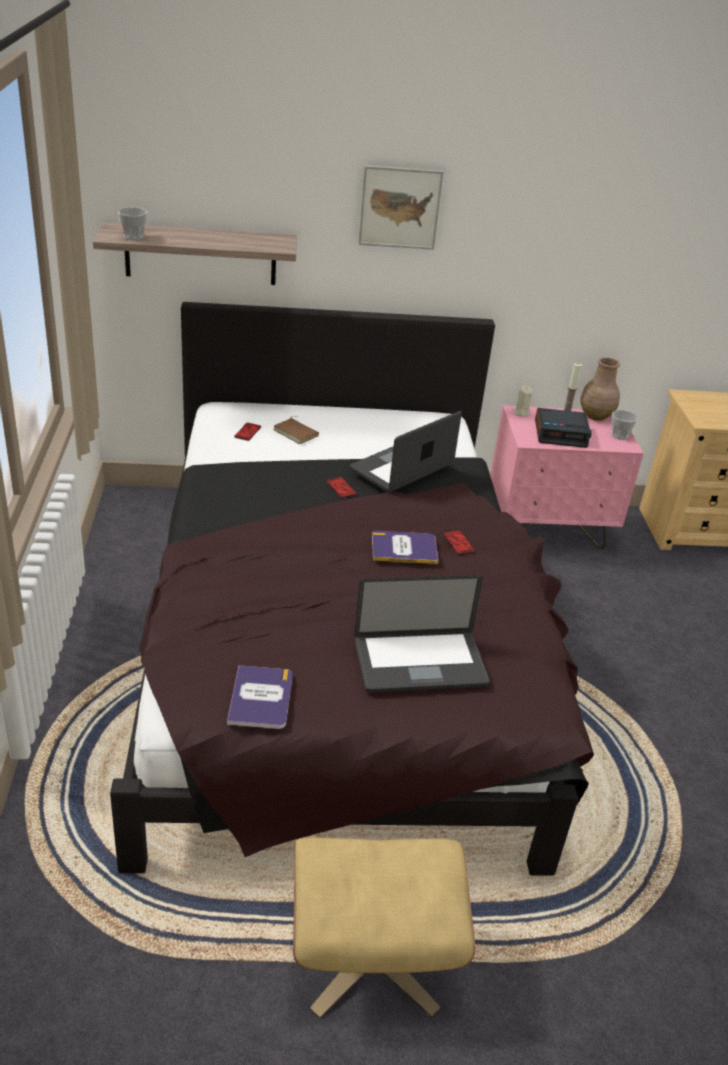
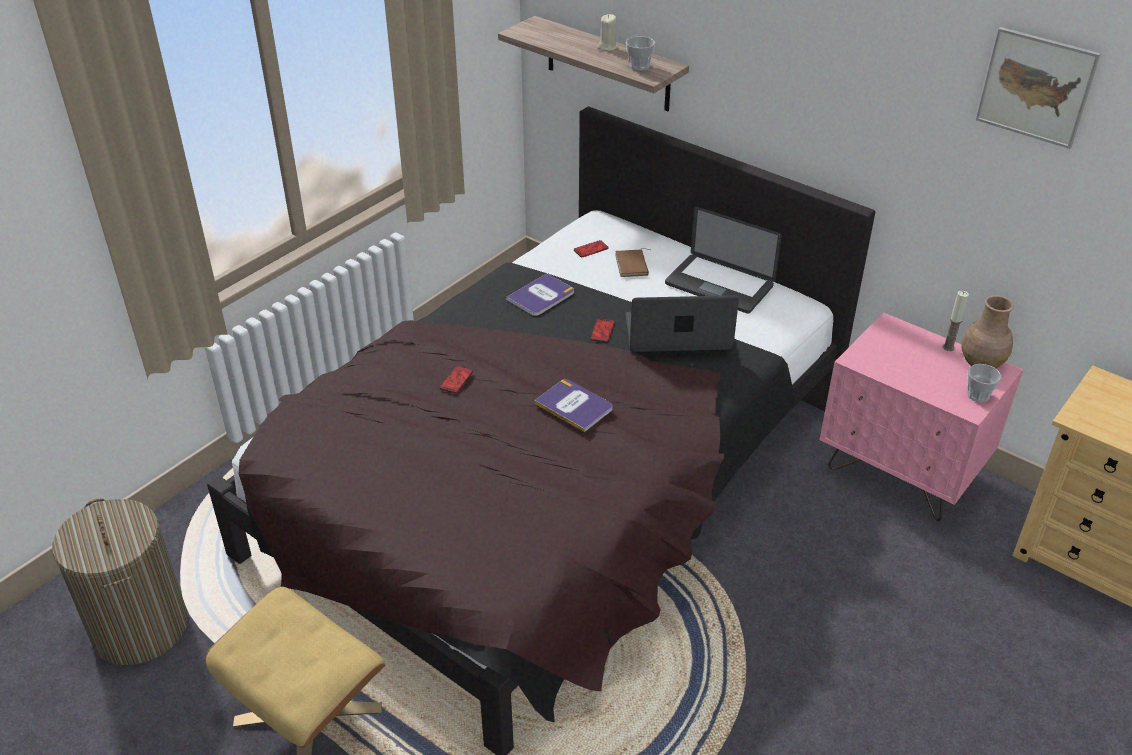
camera: 45 degrees right, 5 degrees up
(108, 1001) = (140, 627): none -> laundry basket
(134, 237) = (536, 36): cup -> cup (639, 66)
(261, 698) = (318, 465): book -> book (541, 296)
(399, 207) = (787, 60): picture -> picture (1036, 87)
(420, 664) = (458, 503): laptop -> laptop (719, 285)
(458, 543) = (629, 423): phone -> phone (456, 380)
(521, 413) = (892, 327): beige candle -> beige candle (607, 47)
(561, 434) = (906, 366): alarm clock -> none

